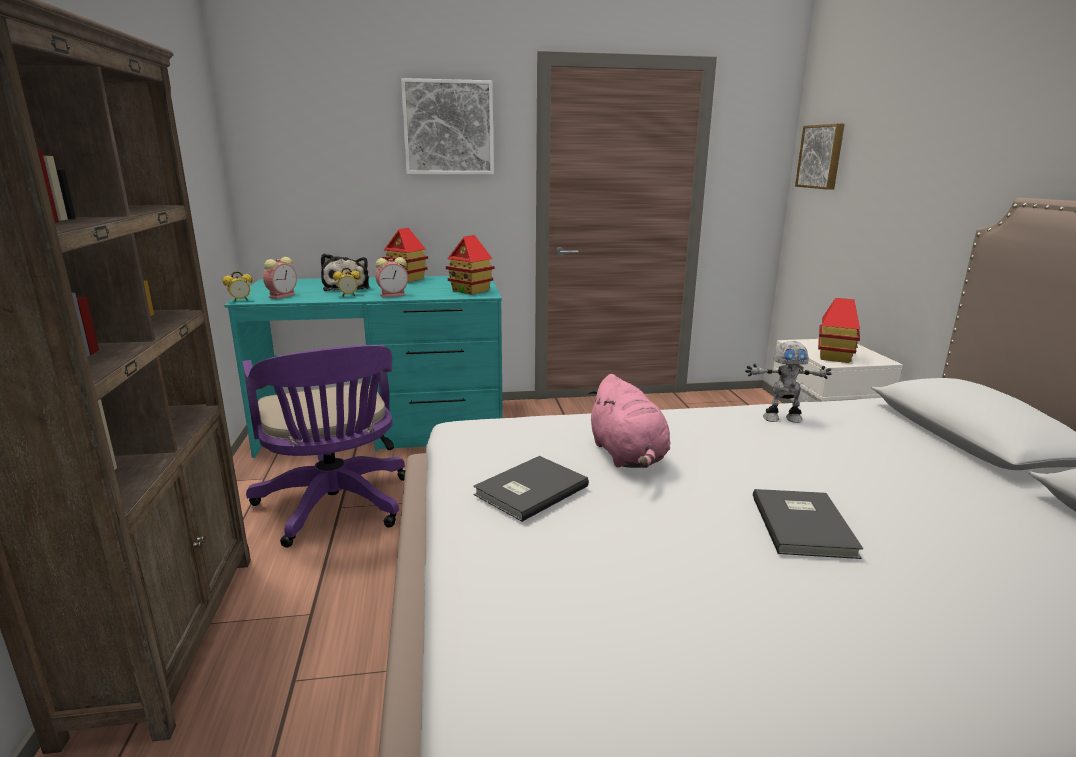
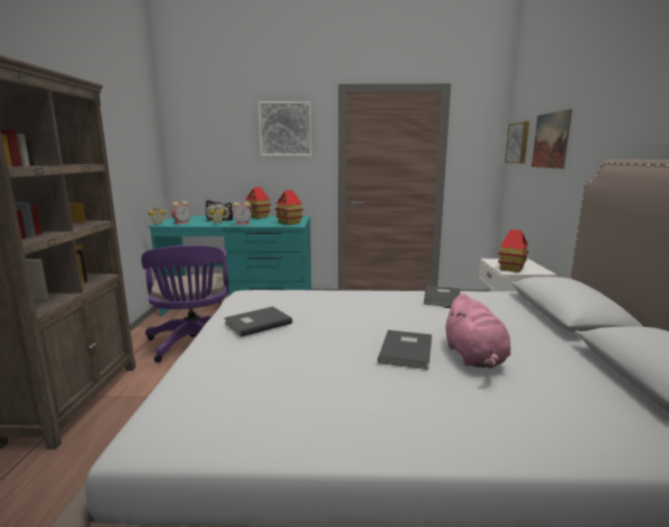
camera: 10 degrees right, 5 degrees down
(628, 456) = (328, 311): pink plush toy -> pink plush toy (474, 358)
(781, 418) = (443, 298): toy robot -> grey book
(889, 157) = (550, 140): none -> picture

